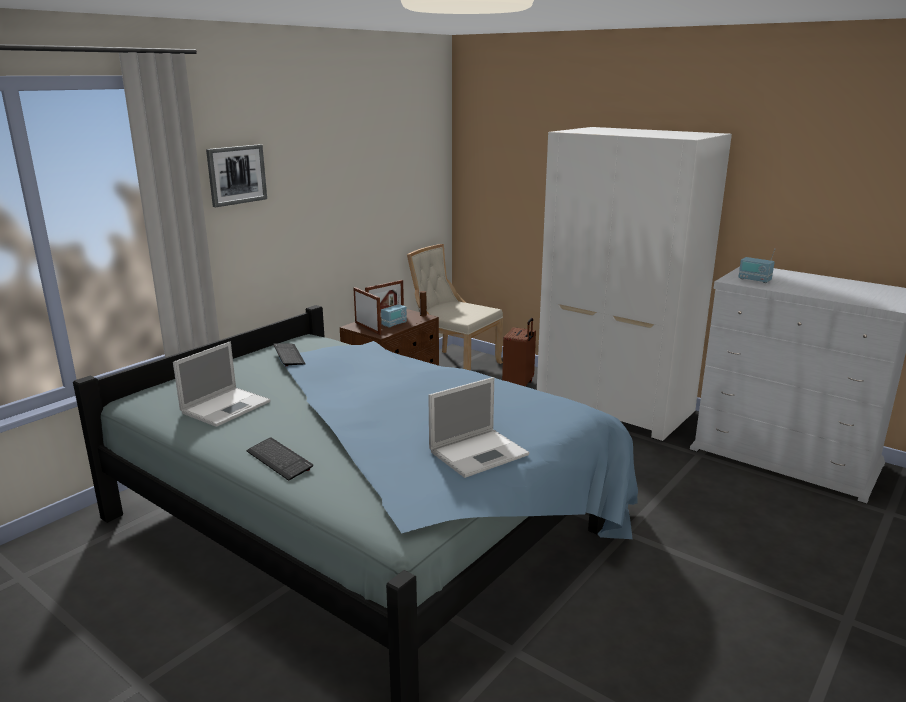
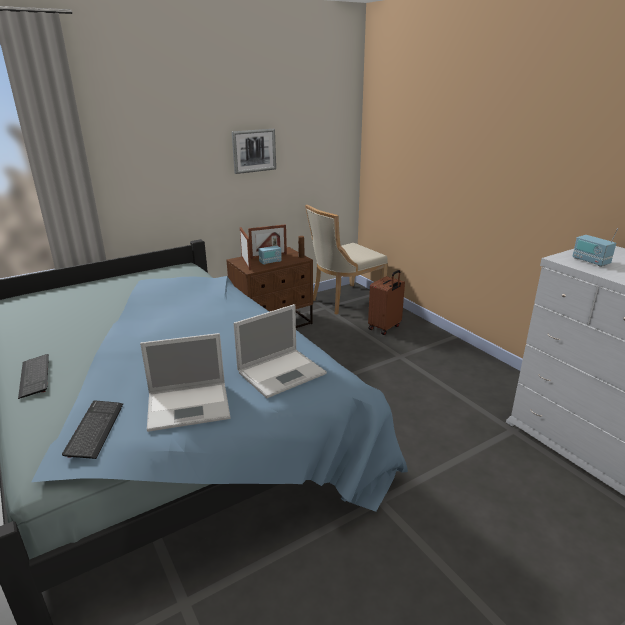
camera: 20 degrees right, 5 degrees up
(227, 406) = (57, 318): laptop -> laptop (283, 372)
(236, 175) = (127, 124): picture -> picture (254, 150)
(289, 355) = (146, 280): keyboard -> keyboard (95, 430)
(454, 364) = (344, 301): beige chair -> beige chair turned 90 degrees counterclockwise
(616, 407) = (460, 364): white wardrobe -> none

